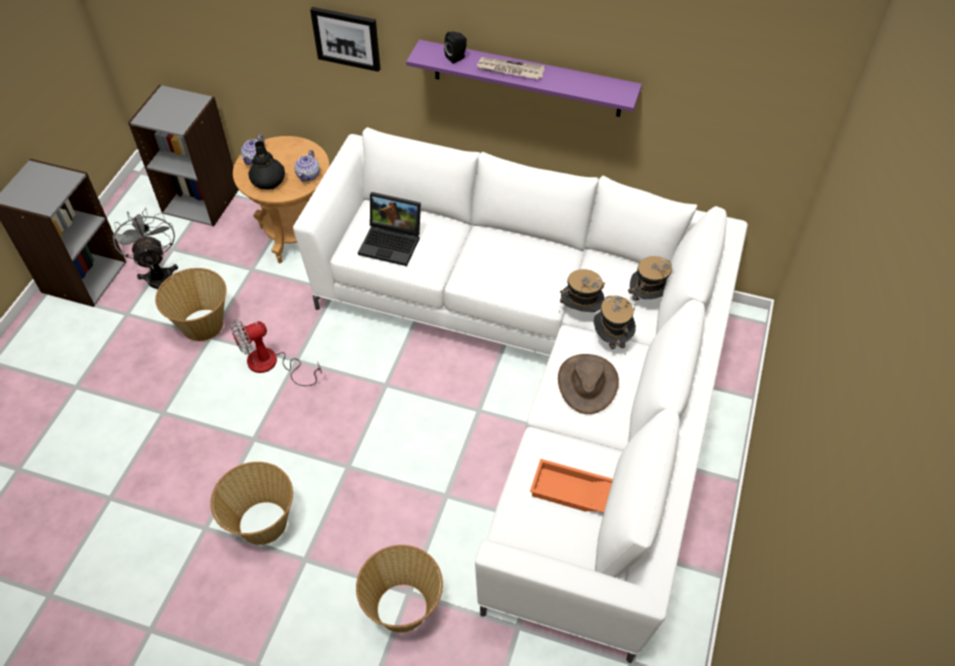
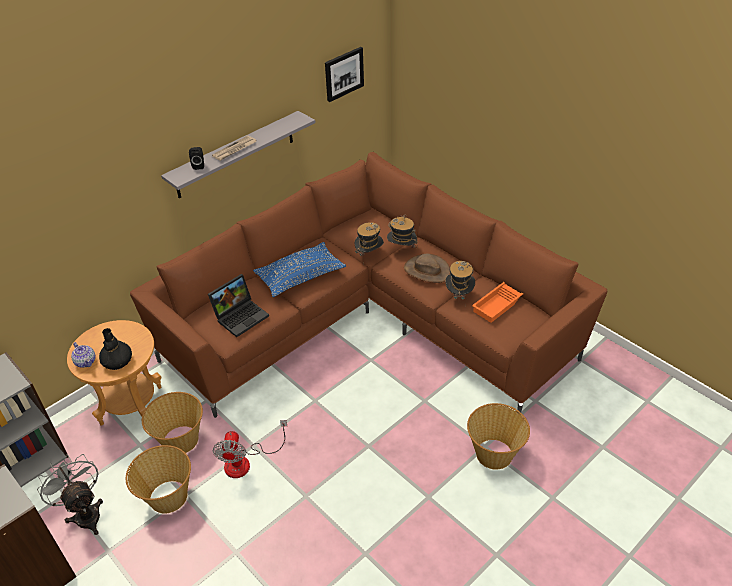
camera: 60 degrees left, 10 degrees down
(158, 275) = (85, 513): grey fan -> grey fan turned 45 degrees clockwise
(262, 523) = (383, 514): basket -> basket (180, 440)
(309, 175) = (135, 336): teapot -> none
(347, 38) = (108, 212): picture -> picture (343, 74)
(490, 262) = (300, 276): none -> blue pillow
(527, 79) = (235, 155): purple shelf -> grey shelf
(543, 378) = (369, 320): white sofa -> brown sofa
(647, 299) = (383, 224): hat -> hat (459, 295)

